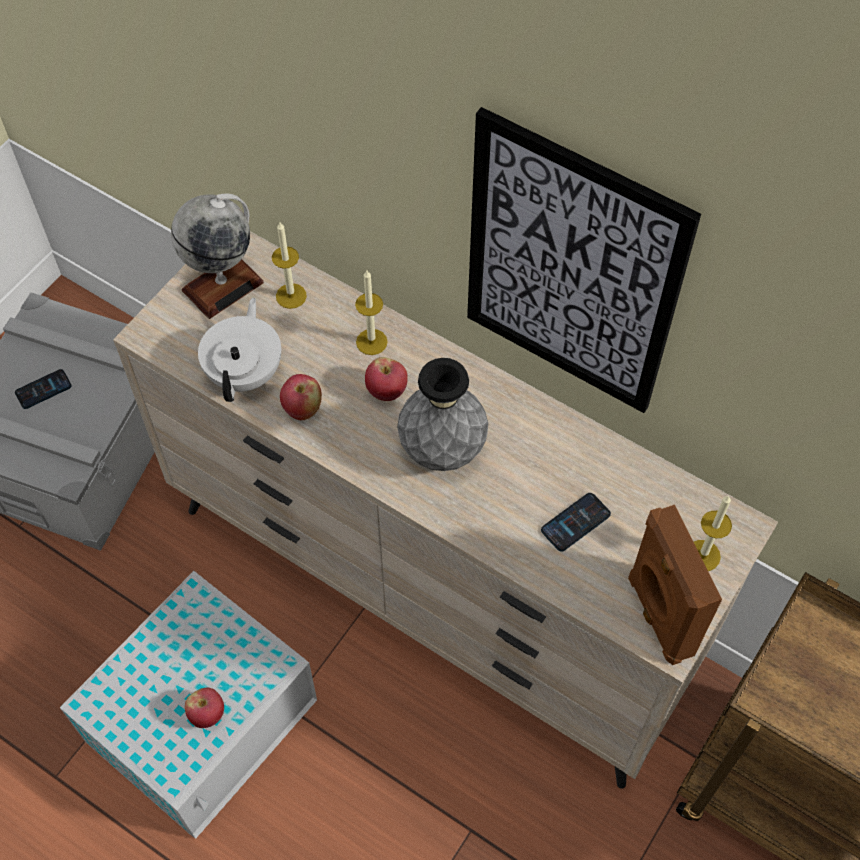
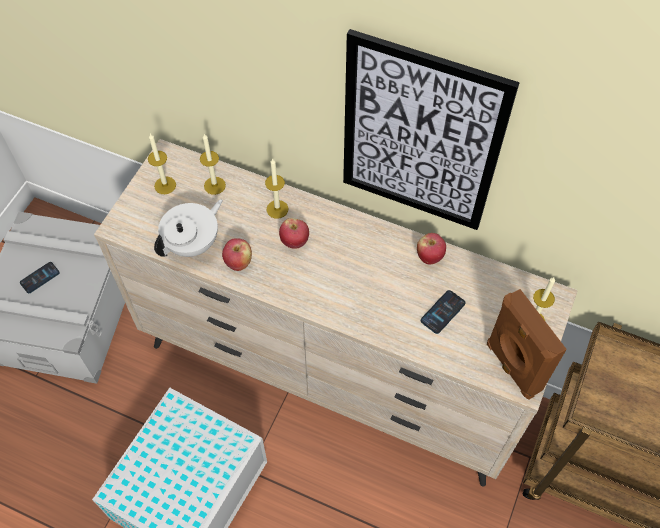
camera: 10 degrees left, 0 degrees up
(208, 714) = (198, 486): apple -> apple (429, 256)
(223, 285) = (165, 185): globe -> candle
(246, 372) = (193, 243): white teapot -> white teapot turned 45 degrees clockwise
(442, 450) = (341, 276): grey vase -> none

